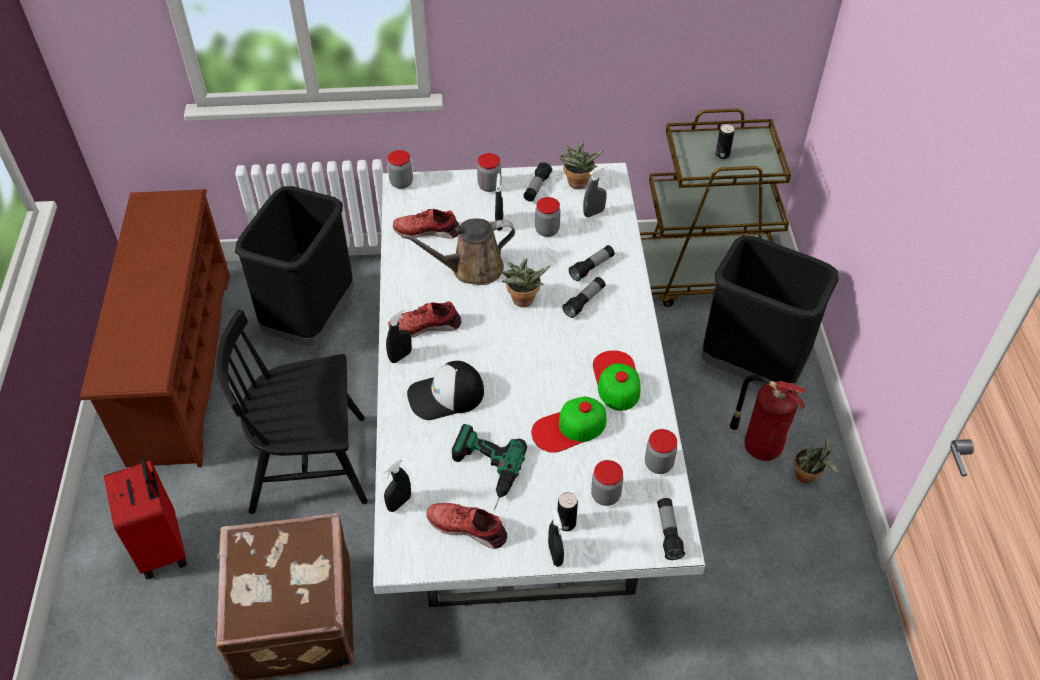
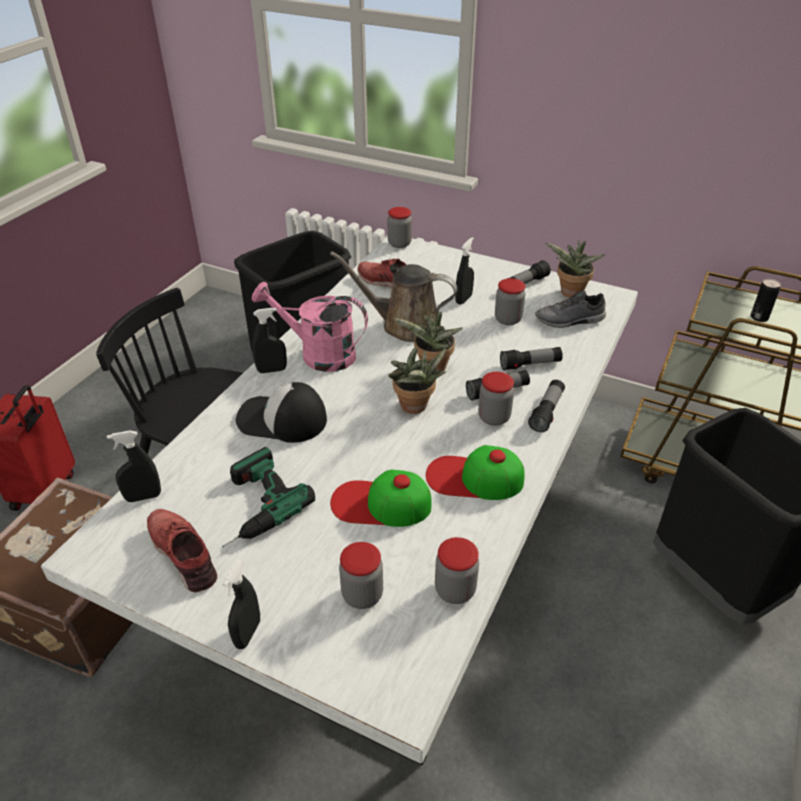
camera: 30 degrees right, 10 degrees down
(179, 365) = (179, 362): brown shoe rack -> none
(425, 325) = (318, 354): red shoe -> pink watering can
(489, 186) = (479, 269): jar -> jar (494, 417)
(566, 523) = (291, 603): can -> none
(594, 213) = (569, 320): grey spray bottle -> grey shoe
(616, 380) = (474, 478): cap -> cap turned 105 degrees counterclockwise
(668, 533) = (404, 680): flashlight -> flashlight (547, 412)
(760, 445) = (679, 671): fire extinguisher -> none
(808, 477) = (724, 739): potted plant -> potted plant (415, 408)

